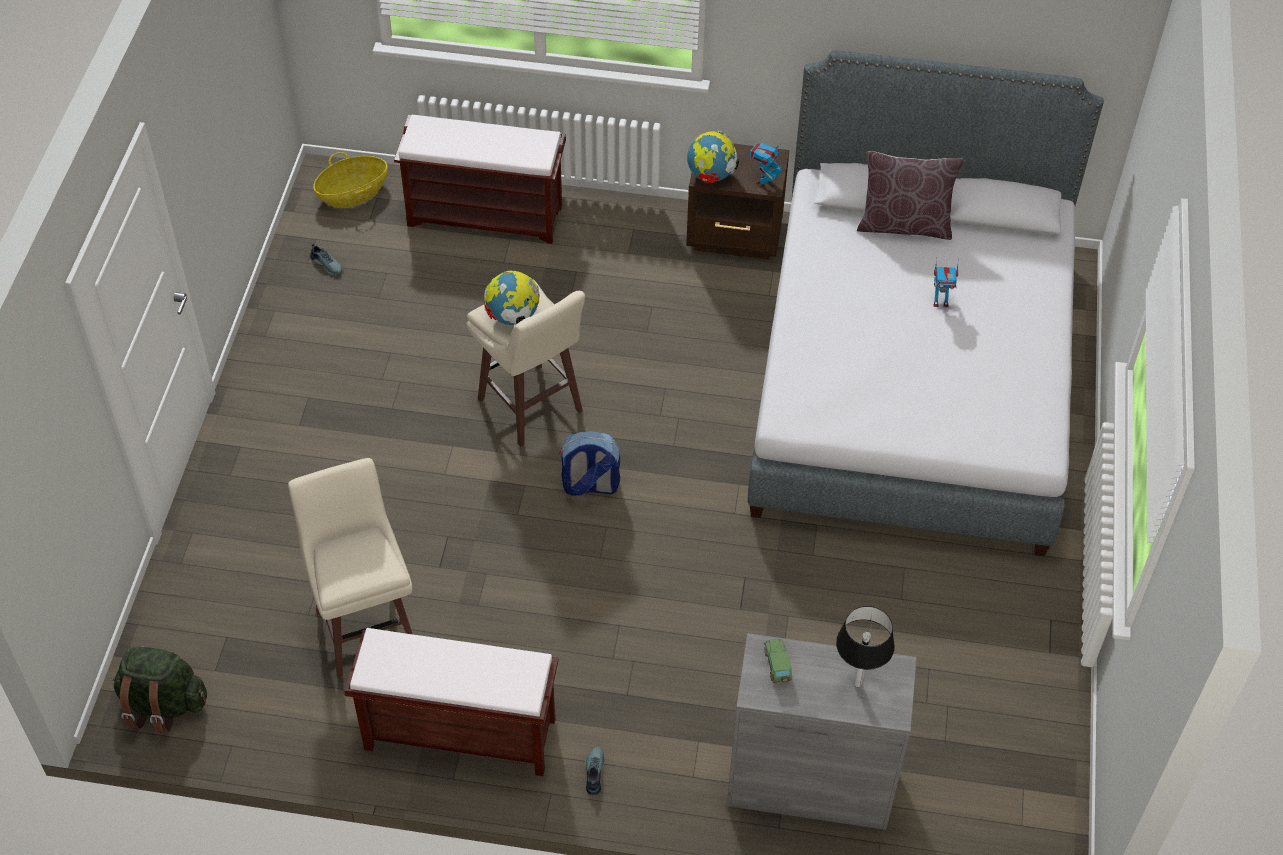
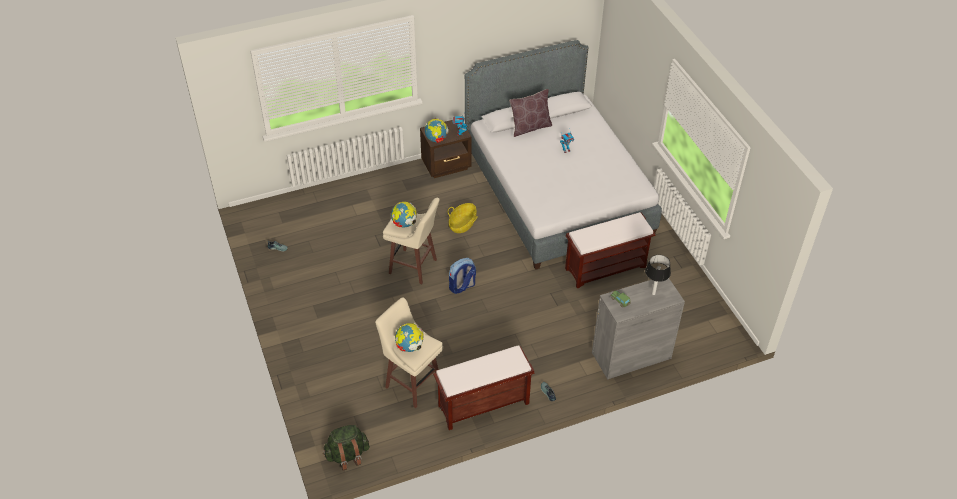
camera: 30 degrees left, 5 degrees down
(343, 559) = (410, 347): none -> globe
(353, 193) = (266, 214): basket -> basket (462, 224)
(486, 215) = (334, 199): brown bench -> brown bench (606, 267)

